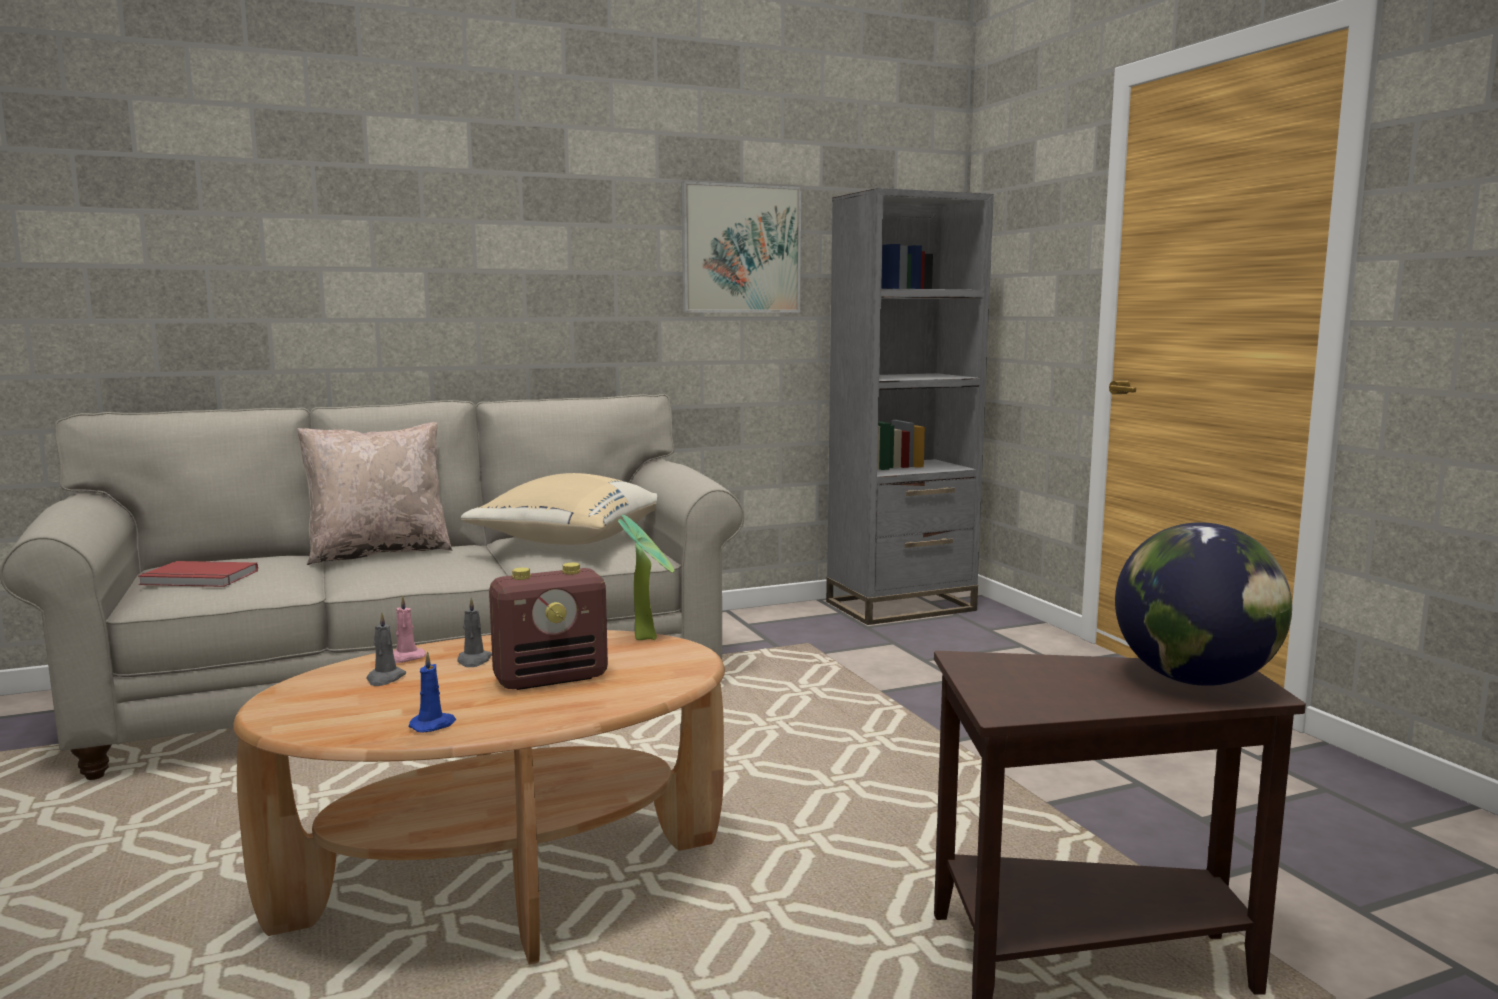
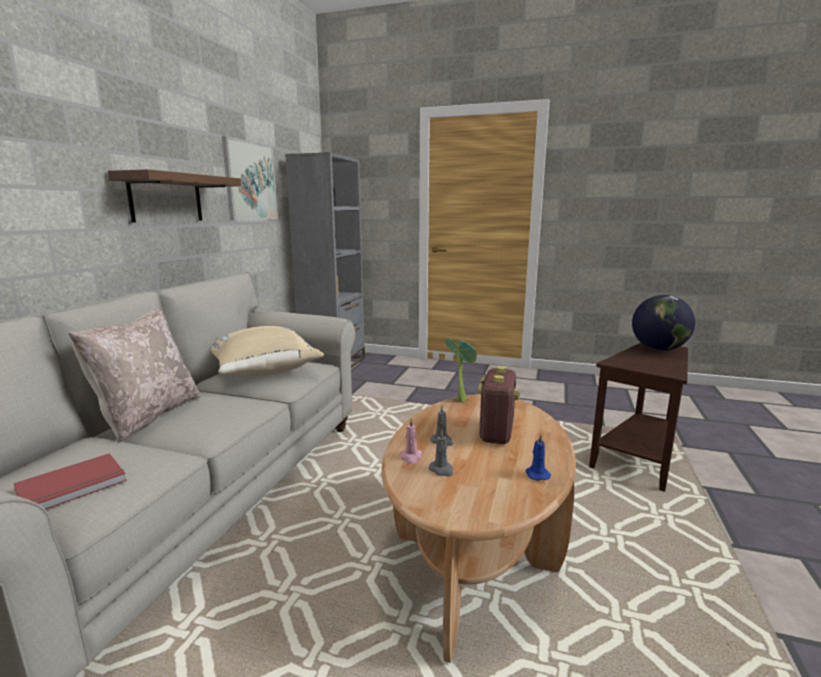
camera: 50 degrees left, 5 degrees up
(556, 280) = (166, 198): none -> shelf

